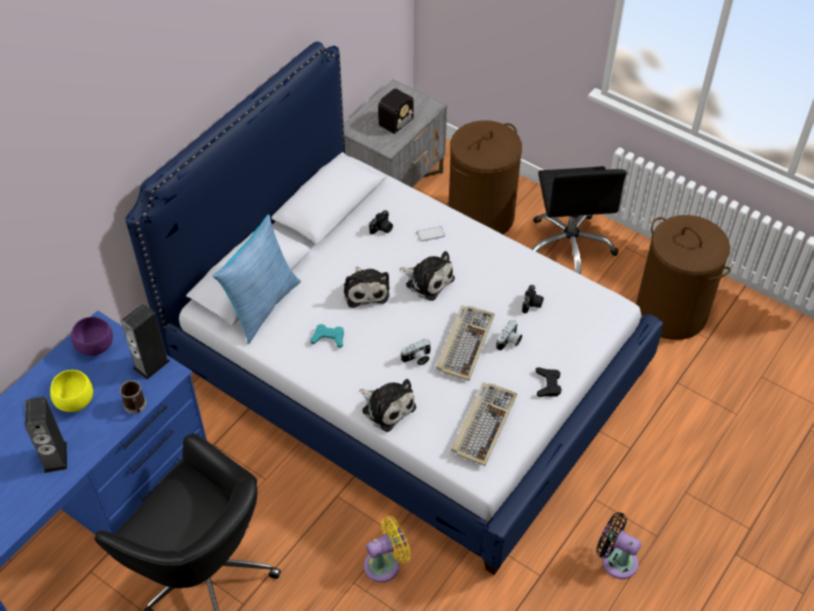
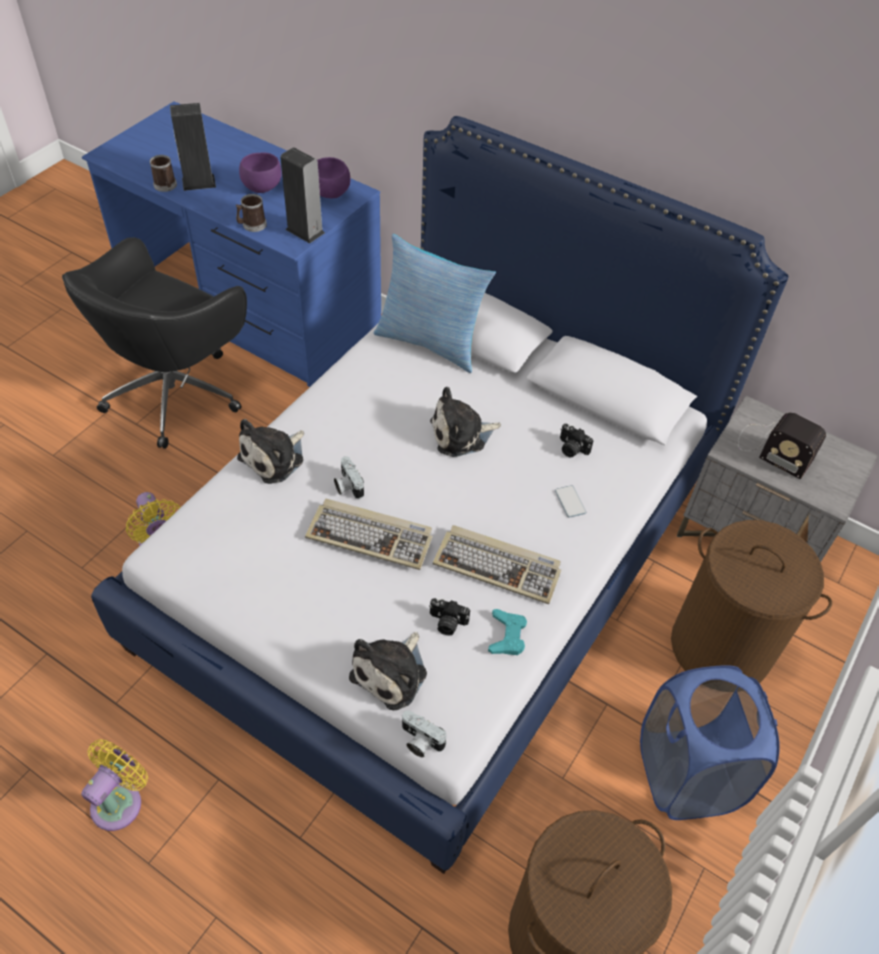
camera: 85 degrees right, 0 degrees up
(56, 485) = (166, 186): none -> mug
(74, 402) = (261, 187): yellow bowl -> purple bowl
(328, 338) = (382, 401): turquoise game controller -> turquoise game controller (507, 635)
(427, 280) = (483, 498): plush toy -> plush toy (392, 672)
(483, 424) = (236, 554): keyboard -> keyboard (498, 566)
(509, 342) = (376, 591): camera -> camera (419, 741)
(548, 384) = (298, 636): black game controller -> none
(569, 246) = (686, 774): black office chair -> blue laundry basket
(616, 560) = (120, 800): black fan -> yellow fan

